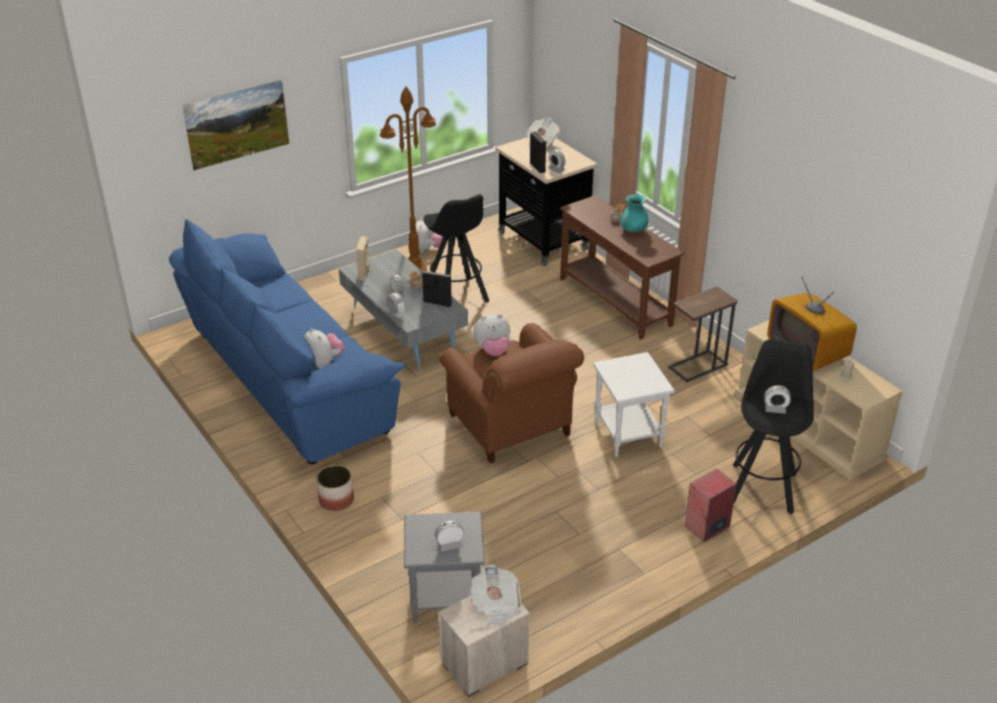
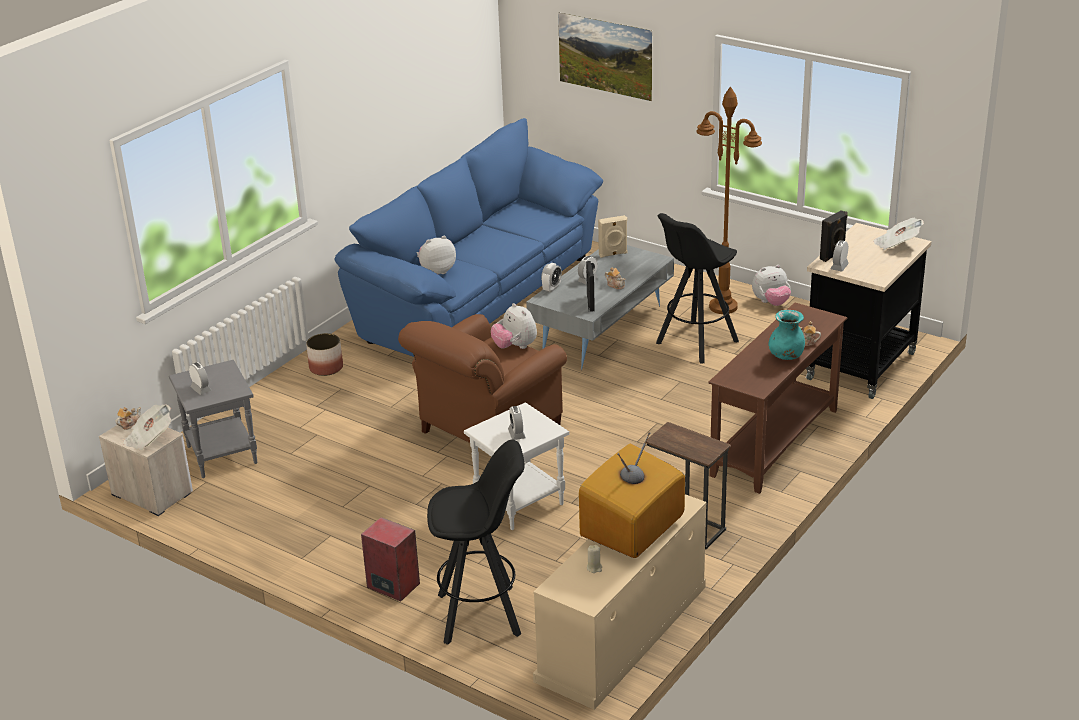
camera: 70 degrees right, 5 degrees down
(324, 363) = (436, 271): plush toy -> plush toy turned 150 degrees counterclockwise
(458, 618) = (130, 424): none -> teapot
(775, 409) = (463, 508): alarm clock -> alarm clock (516, 434)

